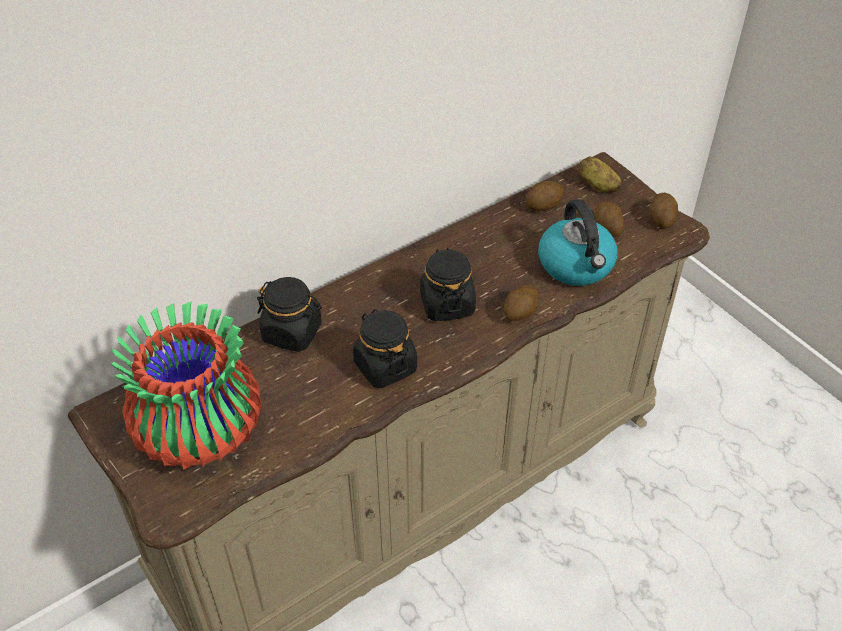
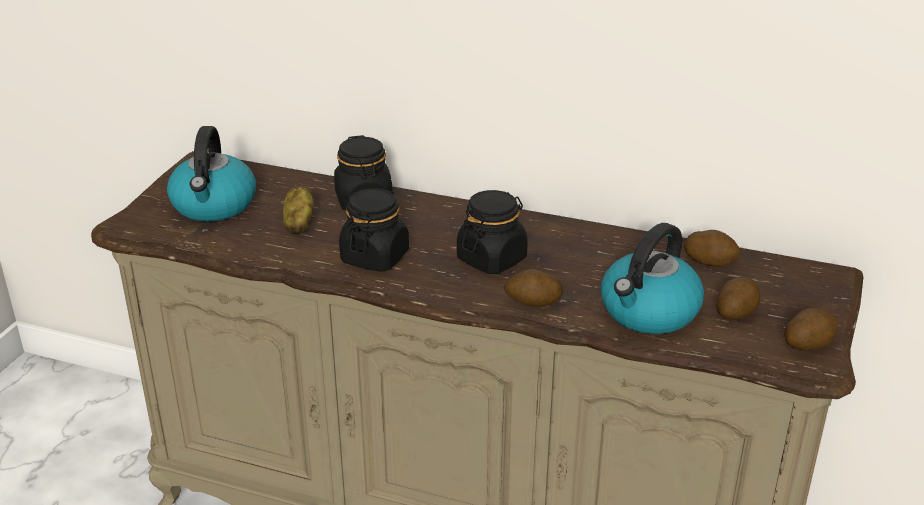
camera: 55 degrees right, 15 degrees down
(200, 432) = (214, 206): vase -> kettle
(597, 185) = (795, 283): potato -> potato (298, 224)

